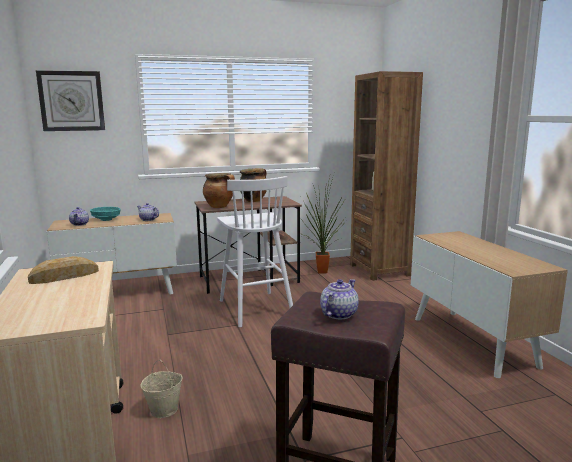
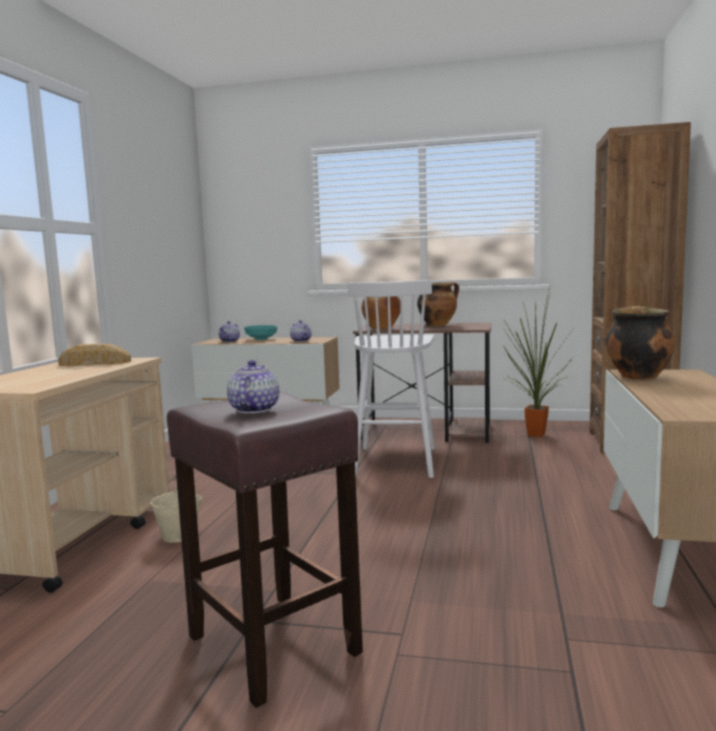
camera: 30 degrees right, 5 degrees down
(71, 101) = (243, 206): wall clock -> none
(338, 314) = (253, 409): teapot -> teapot turned 60 degrees counterclockwise
(441, 241) = (637, 377): none -> cooking pot

